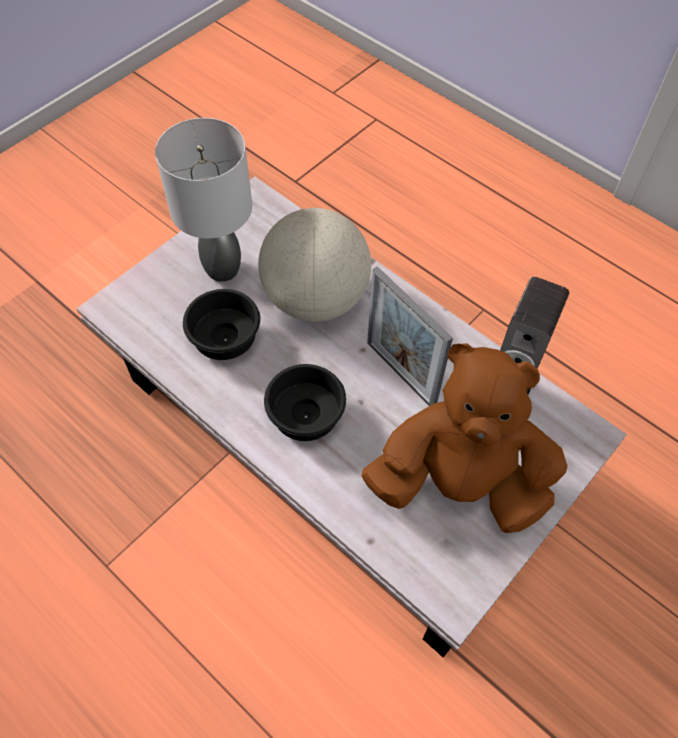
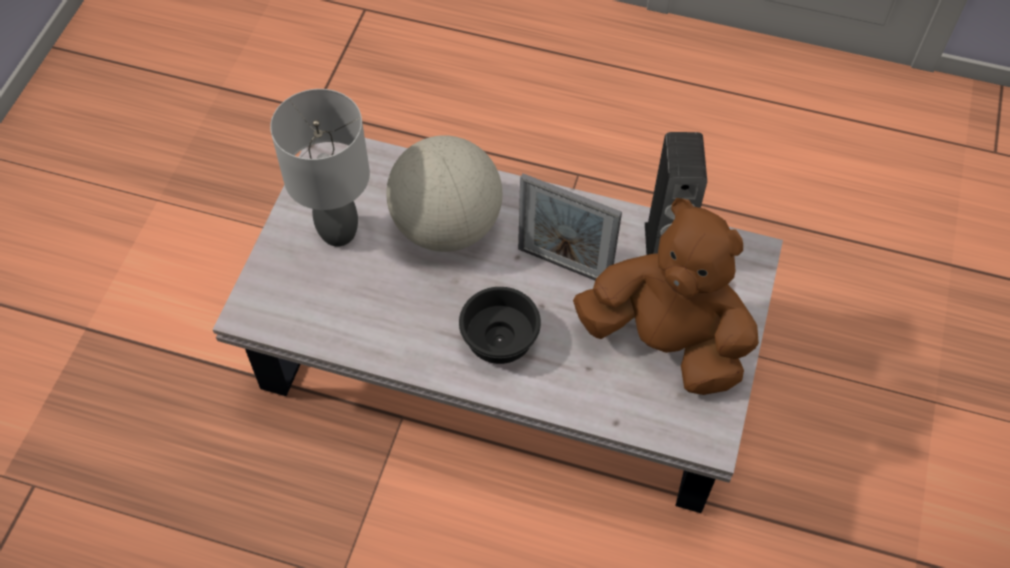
camera: 25 degrees left, 0 degrees up
(224, 338) = (380, 298): black bowl -> none
(459, 483) = (666, 341): brown plush toy -> brown plush toy turned 45 degrees clockwise

